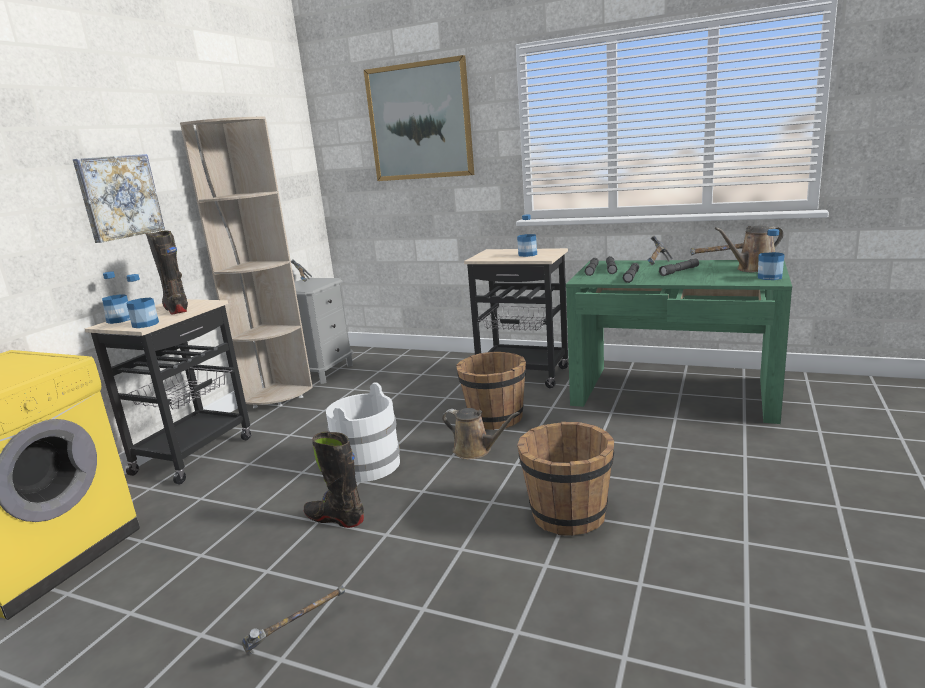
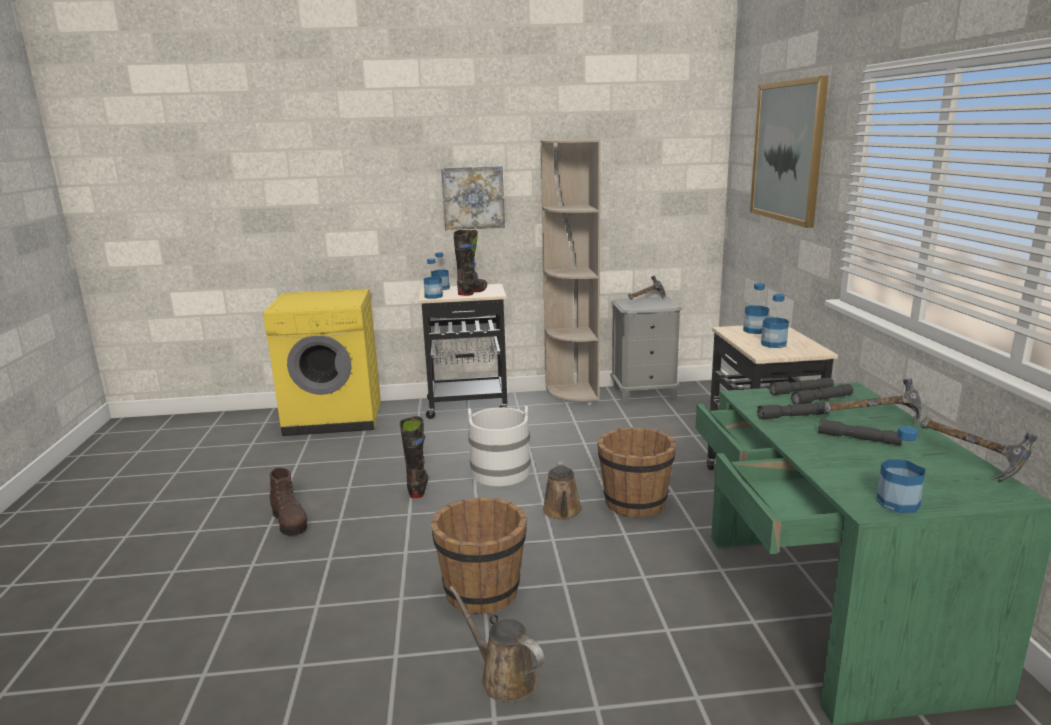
camera: 60 degrees right, 0 degrees up
(297, 636) = (290, 522): hammer -> brown boot
(491, 254) = (755, 330): none -> bottle
(753, 269) = (941, 487): brown watering can -> brown watering can (504, 677)

